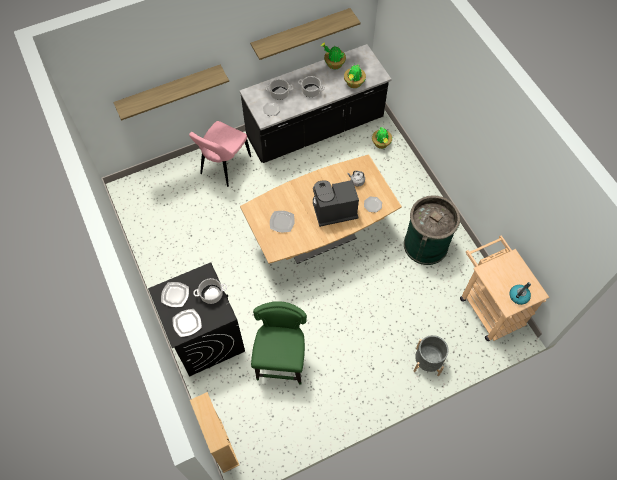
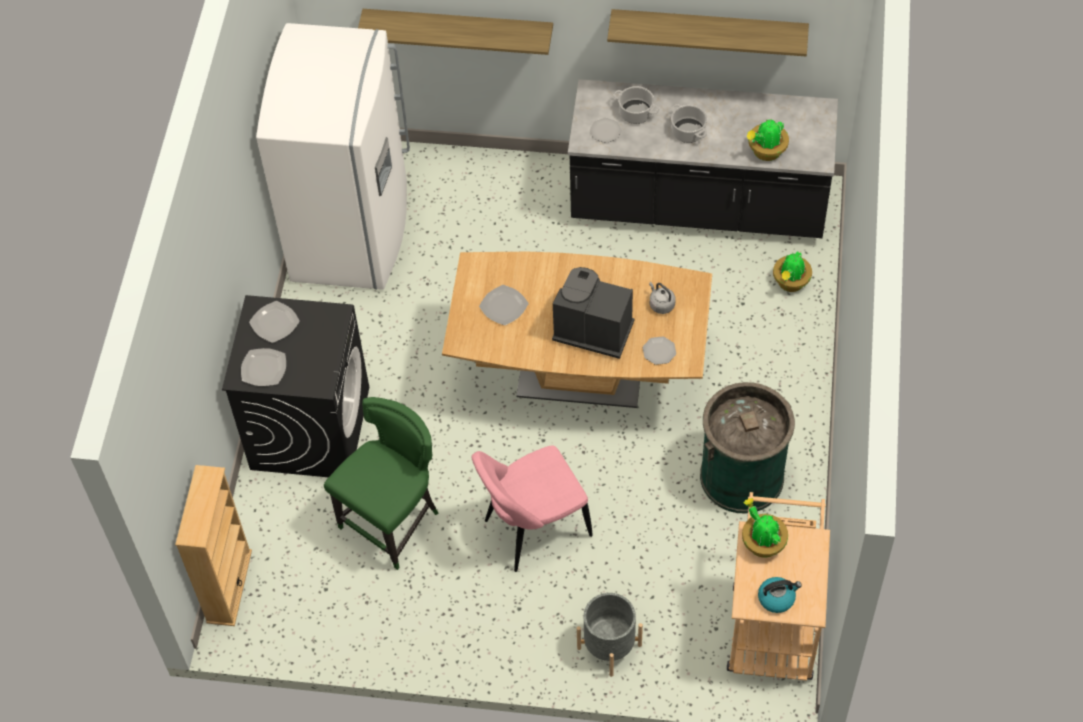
camera: 35 degrees right, 5 degrees down
(157, 224) = (353, 231): none -> white fridge
(212, 294) = (323, 348): cooking pot -> none
(224, 167) = (511, 195): pink chair -> pink chair (533, 530)
(333, 64) = (757, 106): potted plant -> potted plant (762, 543)

